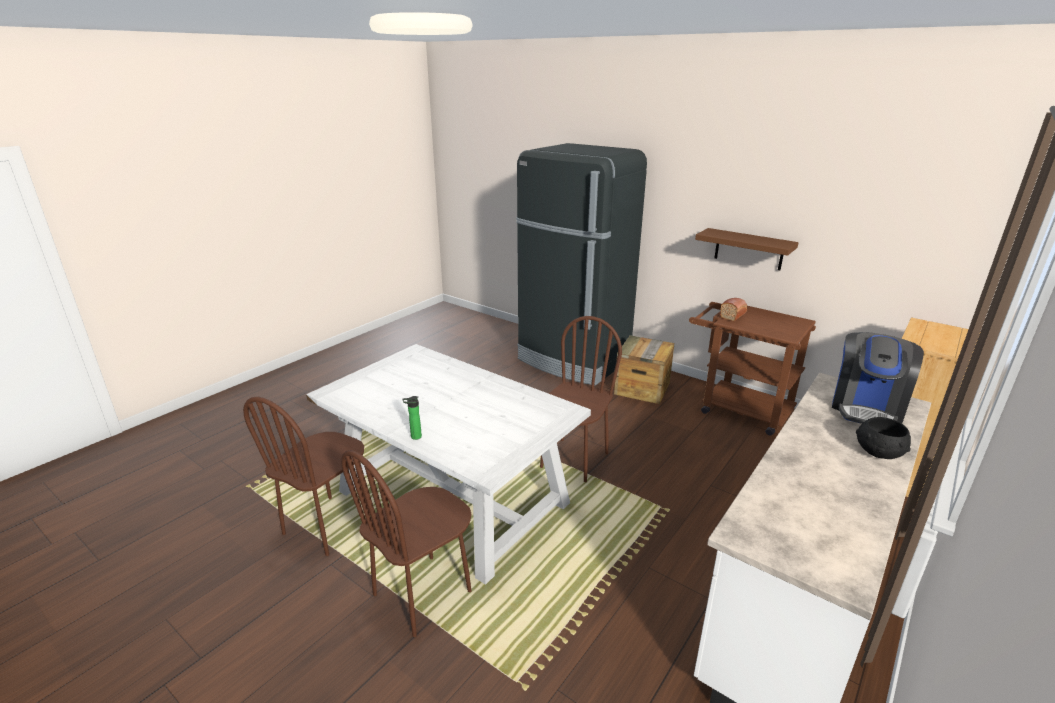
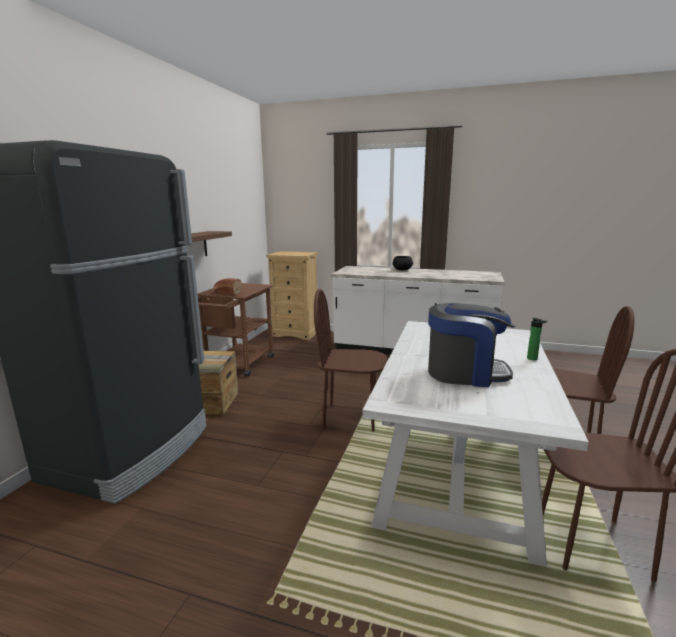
camera: 110 degrees left, 10 degrees down
(866, 407) = (363, 270): coffee machine -> coffee machine (465, 373)

